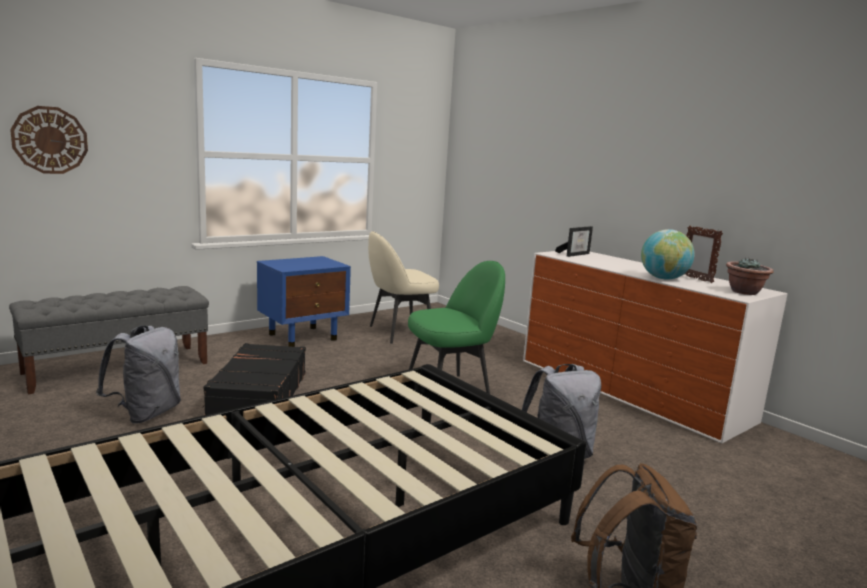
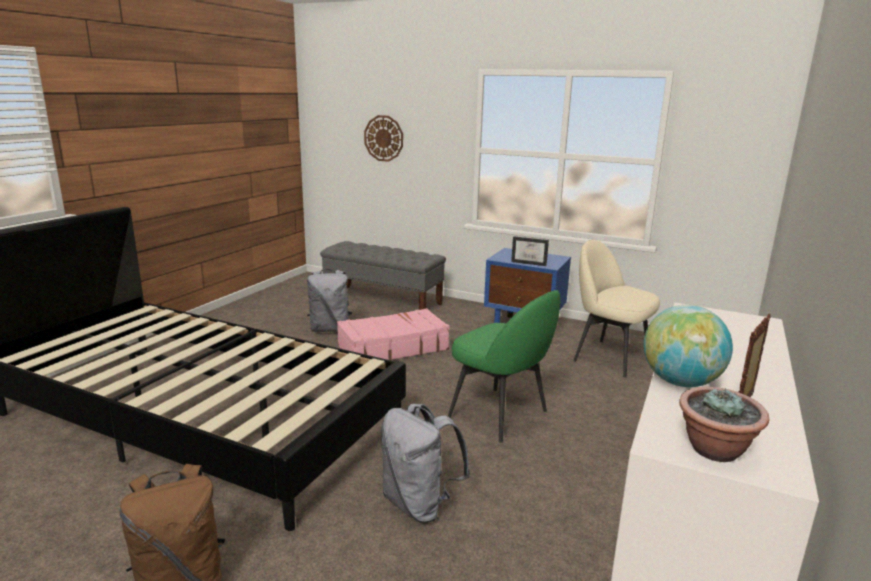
camera: 65 degrees right, 5 degrees up
(258, 395) = (392, 347): black suitcase -> pink suitcase
(575, 254) = (726, 321): picture frame -> picture frame (530, 263)

